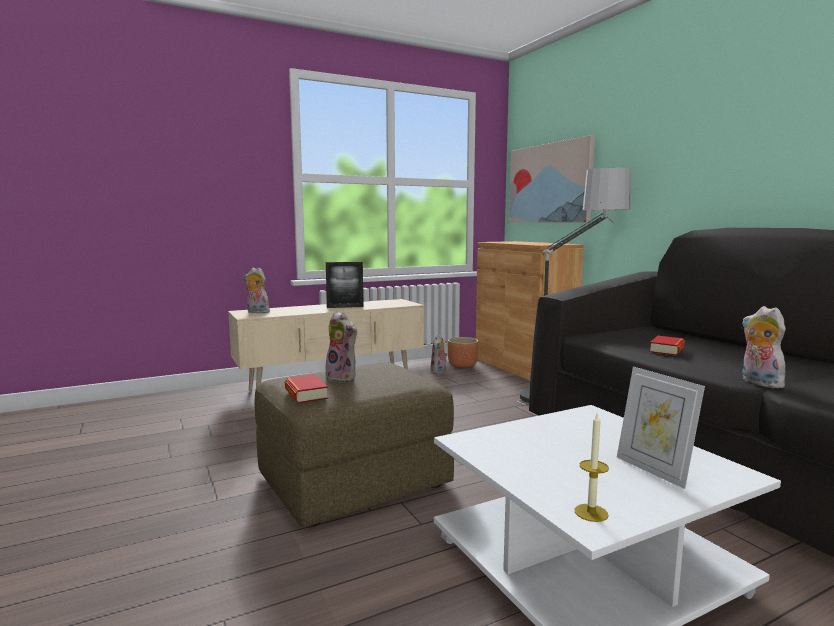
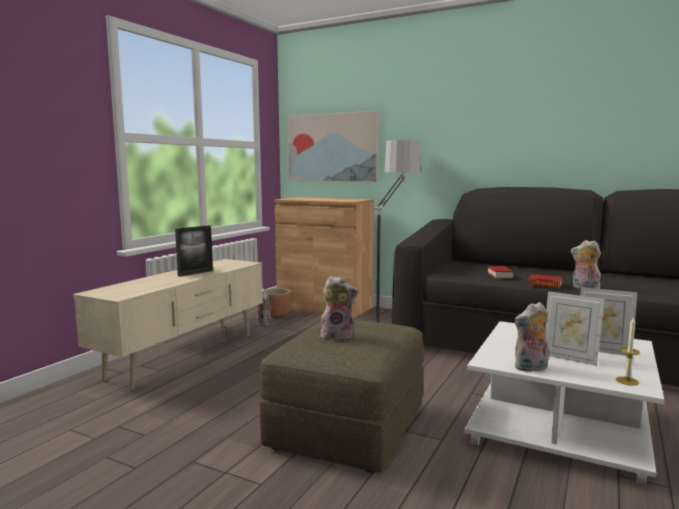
camera: 35 degrees left, 0 degrees up
(256, 312) = (116, 290): plush toy -> plush toy (531, 368)
(306, 394) = (346, 355): book -> book (544, 285)
(577, 464) = (569, 358): none -> picture frame

